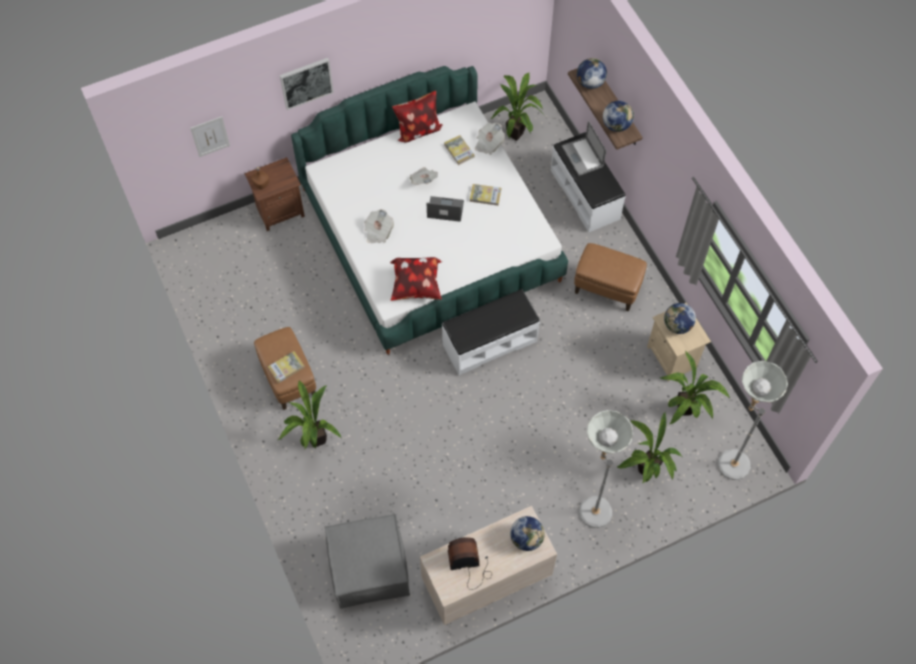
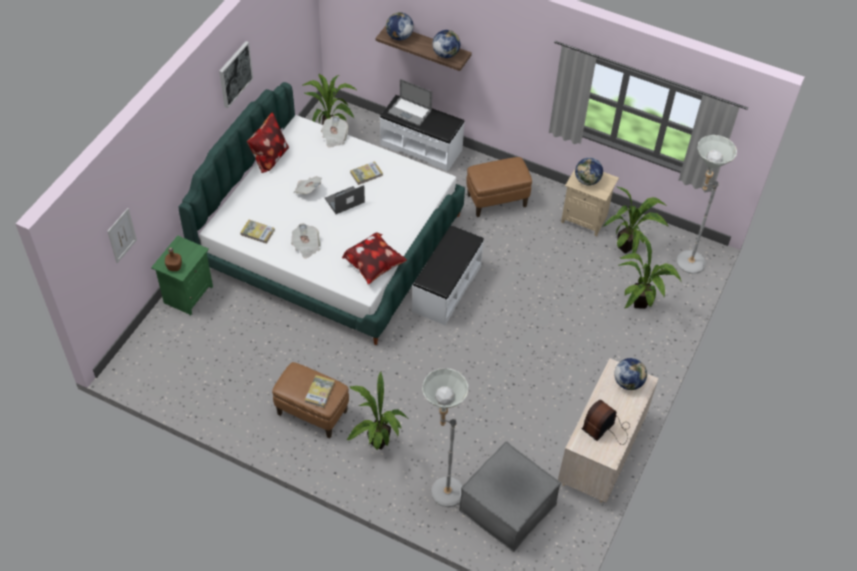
camera: 40 degrees left, 10 degrees down
(279, 211) = (187, 294): brown nightstand -> green nightstand
(306, 82) = (179, 145): picture -> picture (235, 74)
(459, 151) = (316, 155): book -> book (257, 232)
(591, 506) = (624, 352): grey floor lamp -> grey floor lamp (440, 489)

